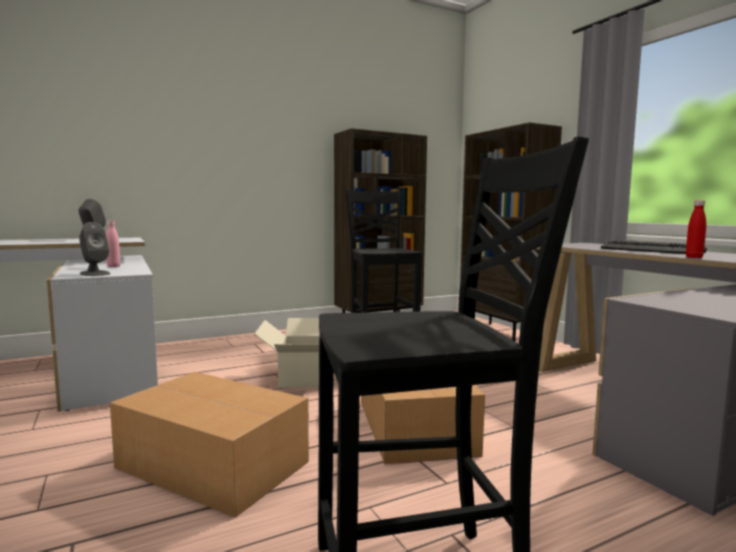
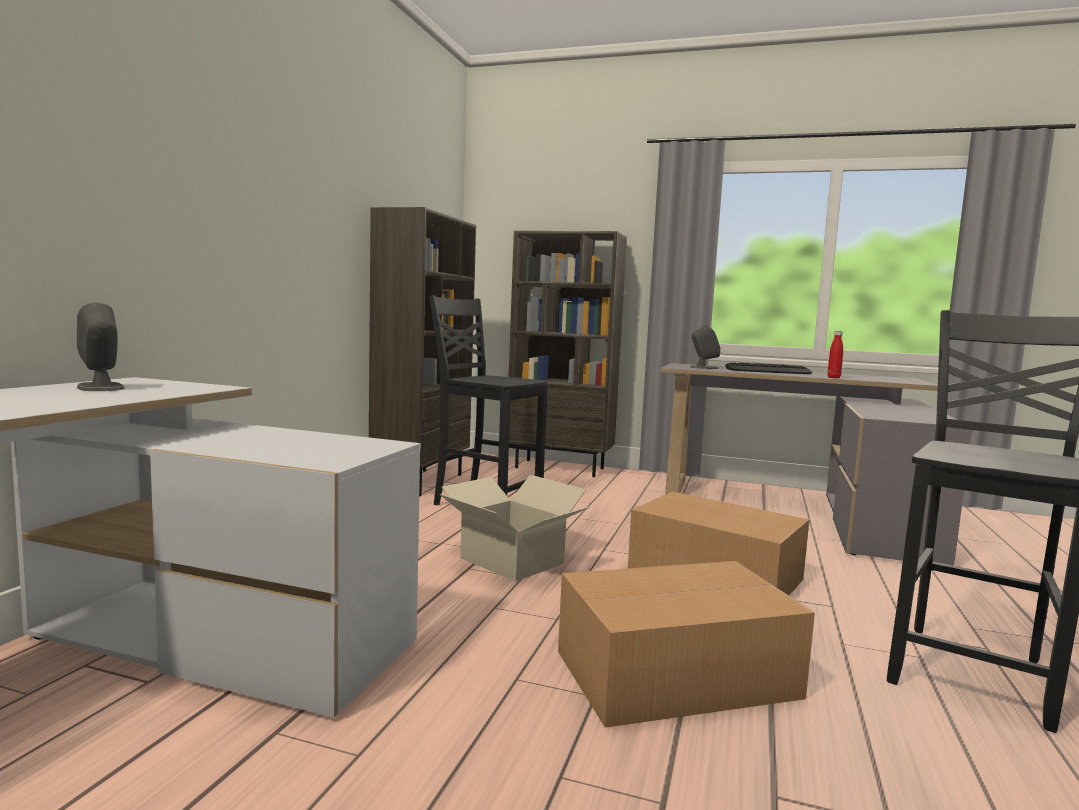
camera: 45 degrees left, 0 degrees up
(94, 273) = (339, 454): grey speaker -> grey speaker (704, 368)
(113, 266) = (271, 438): pink bottle -> none

